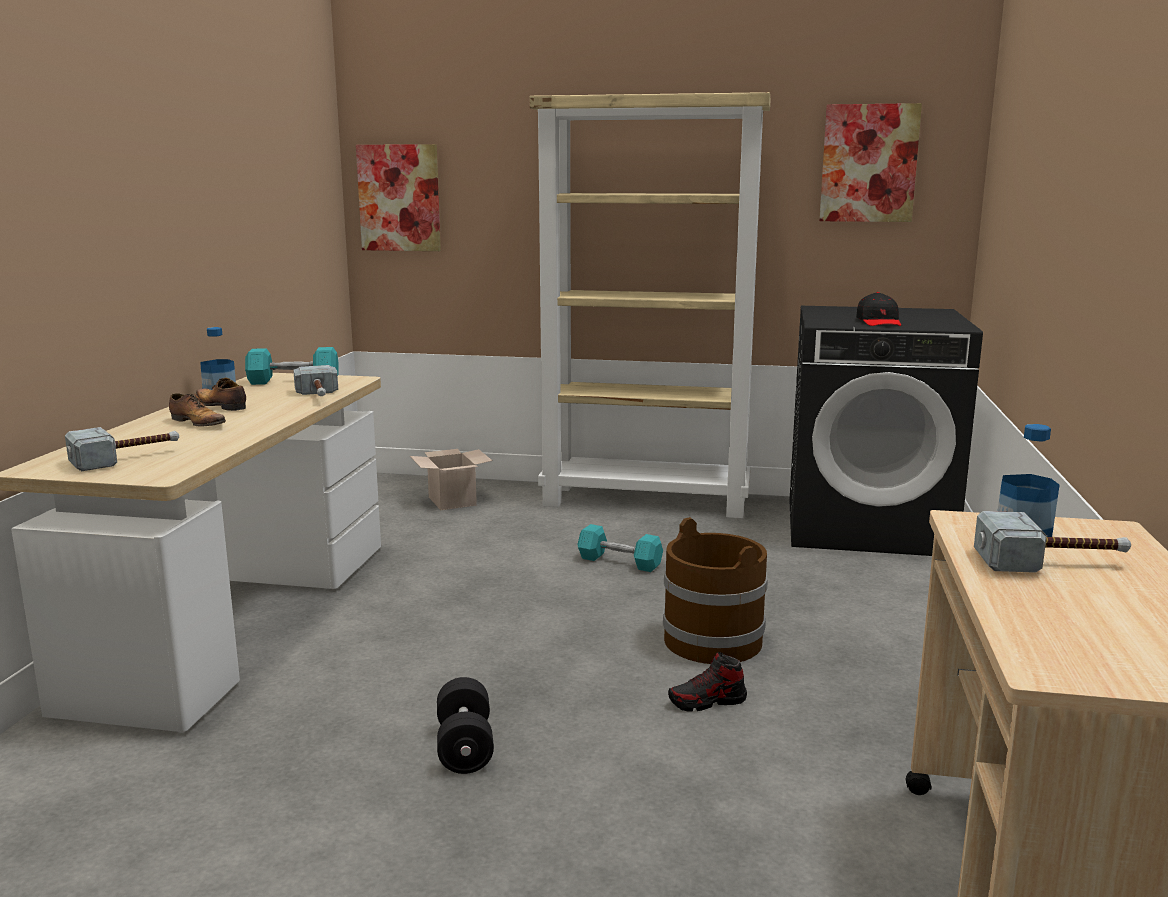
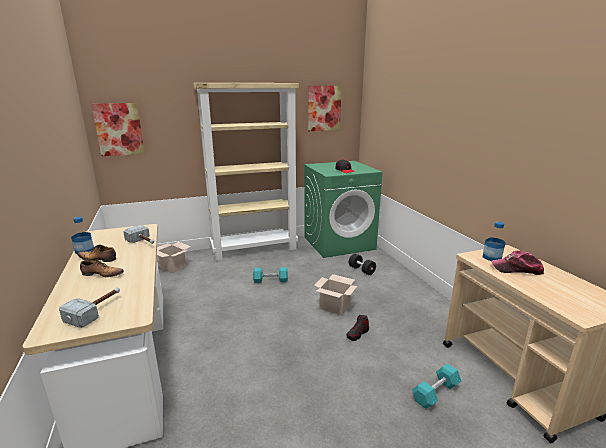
camera: 30 degrees left, 5 degrees up
(293, 381) = (115, 234): turquoise dumbbell -> turquoise dumbbell (435, 393)
(465, 747) = (294, 389): black dumbbell -> black dumbbell (361, 270)
(713, 641) = (335, 306): brown bucket -> cardboard box
(868, 526) = (339, 243): black washing machine -> green washing machine
(1051, 563) = (516, 269): hammer -> cap

